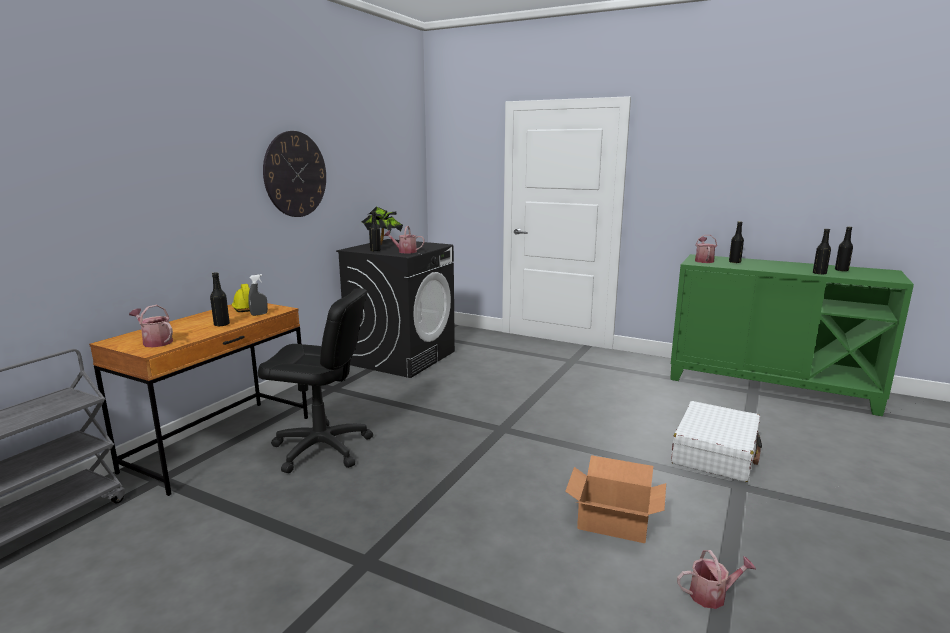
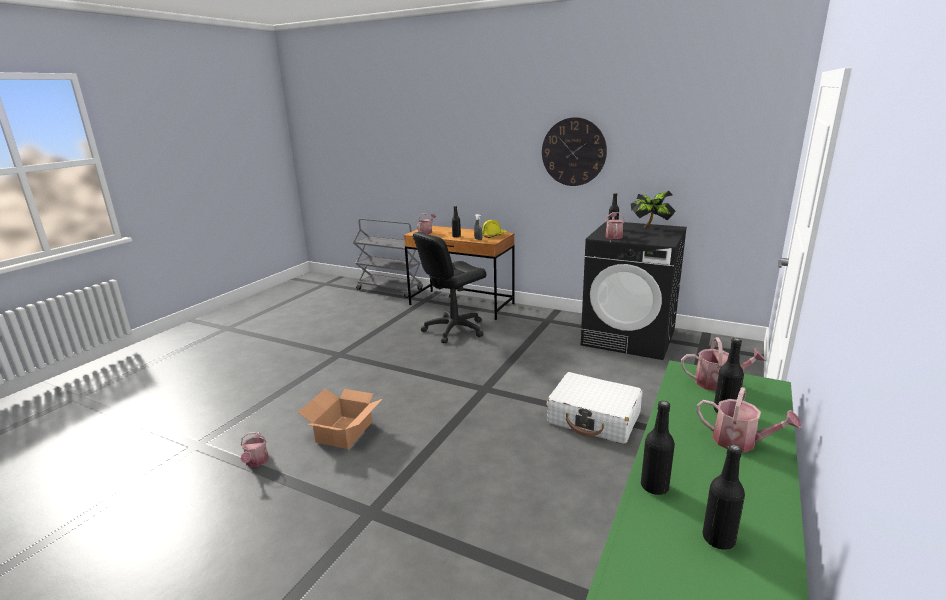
camera: 90 degrees right, 5 degrees up
(322, 449) = (454, 329): black office chair -> black office chair turned 45 degrees clockwise
(715, 453) = (435, 511): white suitcase -> white suitcase (594, 418)
(762, 263) = (740, 442): none -> watering can

